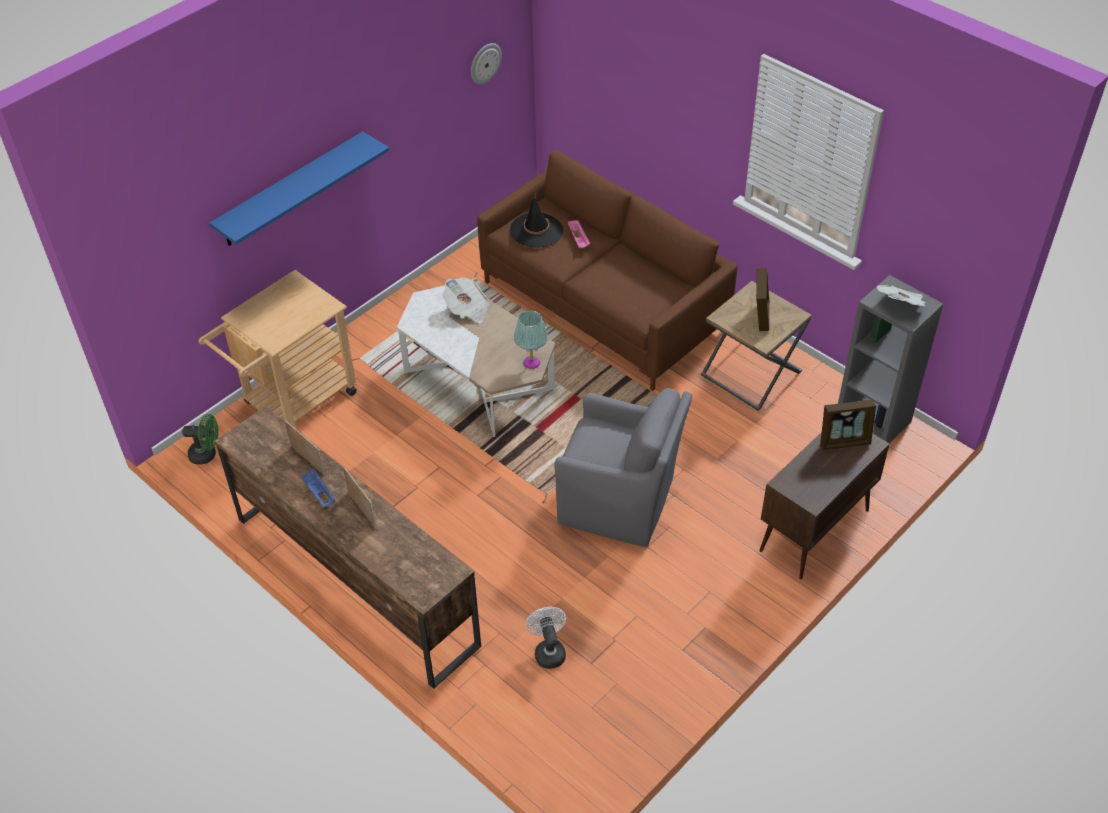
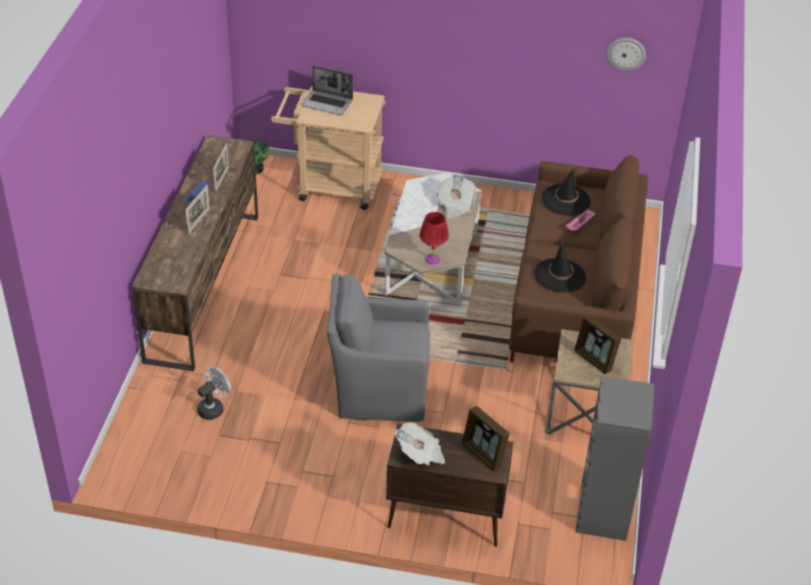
camera: 55 degrees right, 5 degrees down
(267, 316) = (328, 103): none -> laptop
(291, 190) = (402, 34): blue shelf -> none
(531, 362) = (432, 259): turquoise table lamp -> red table lamp
(620, 503) = (378, 390): grey armchair -> grey armchair turned 105 degrees clockwise
(635, 284) = (560, 275): none -> black hat
(760, 316) = (594, 360): picture frame -> picture frame turned 75 degrees clockwise
(901, 305) = (622, 403): newspaper -> newspaper (420, 454)

